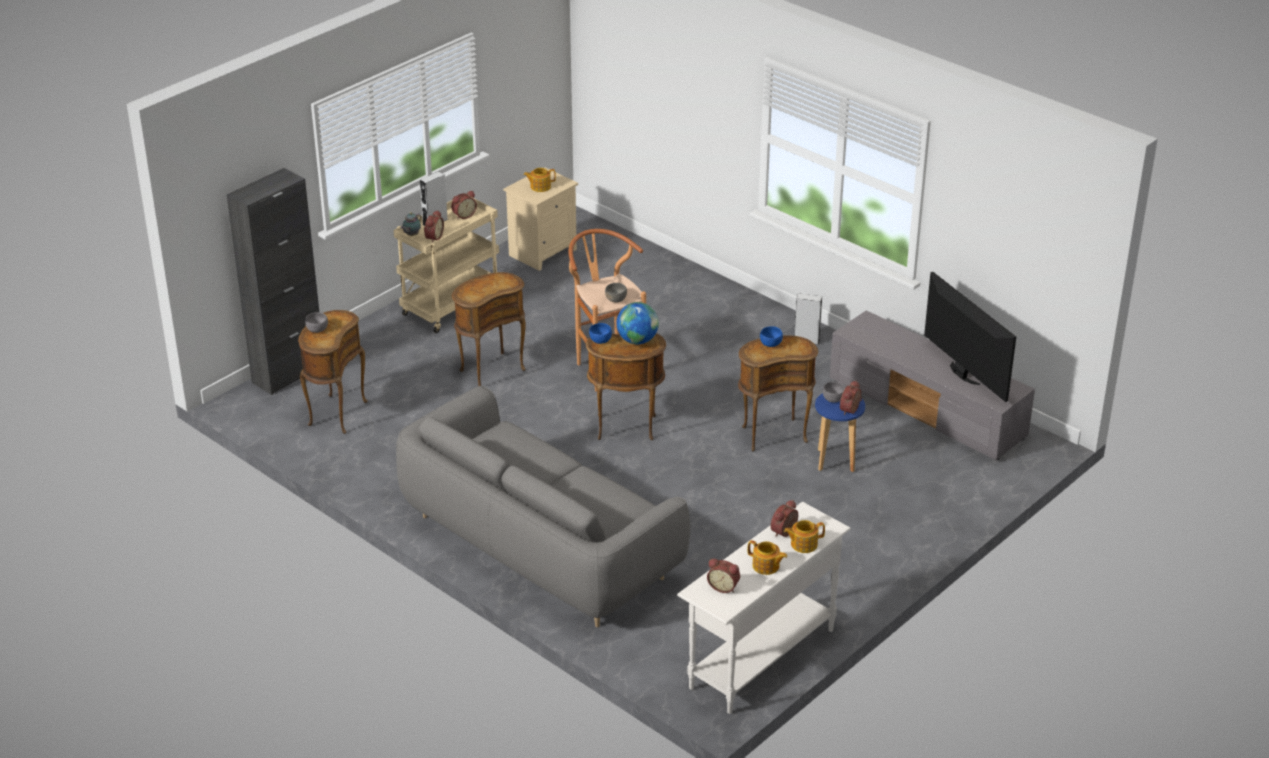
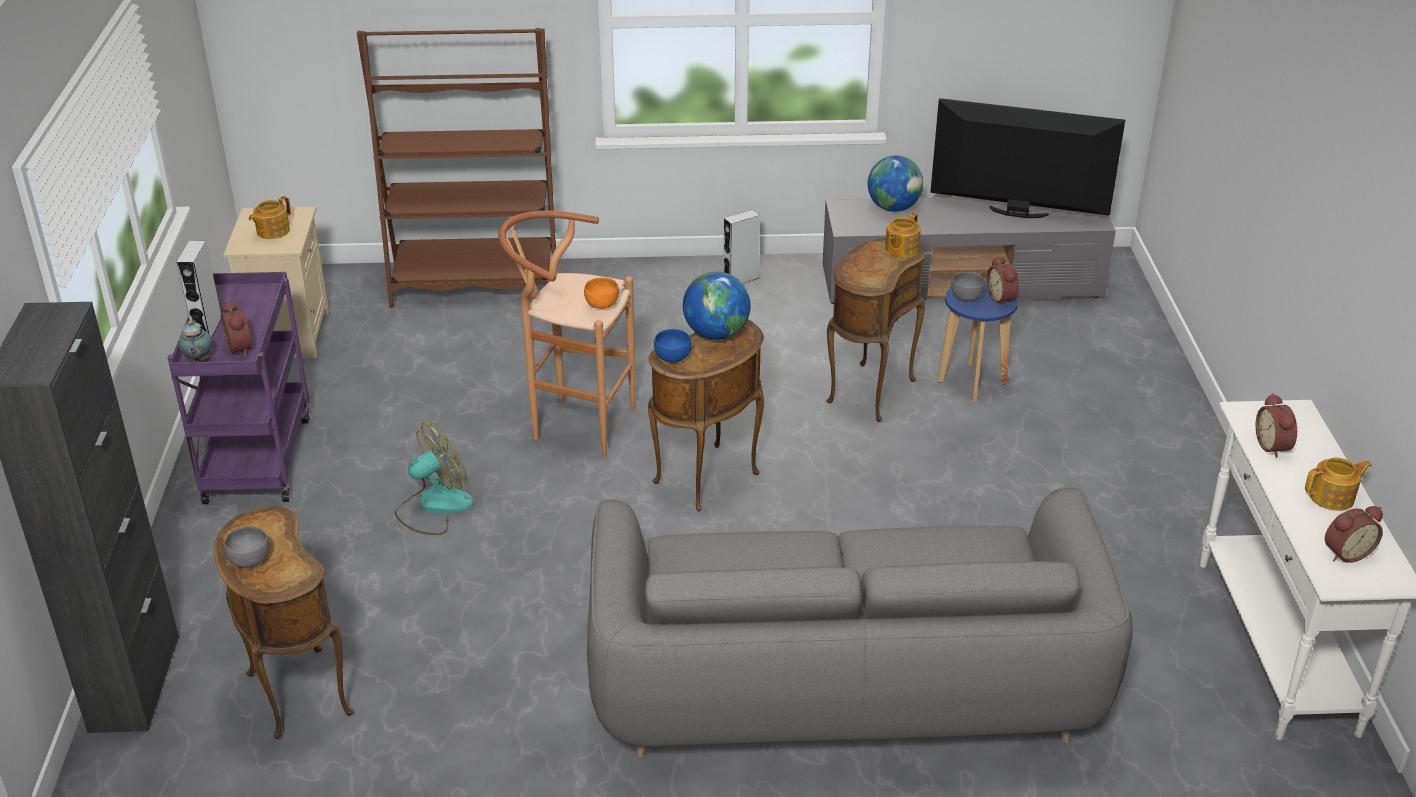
camera: 45 degrees left, 0 degrees up
(450, 305) = (257, 457): beige cart -> purple cart
(463, 215) = (237, 302): alarm clock -> none
(490, 370) = (433, 506): brown side table -> fan
(615, 299) = (601, 304): grey bowl -> orange bowl
(665, 271) = (475, 284): none -> brown bookcase
(771, 343) = (861, 260): blue bowl -> none
(803, 544) = (1313, 447): teapot -> teapot (901, 249)
(895, 334) = (893, 208): none -> globe

